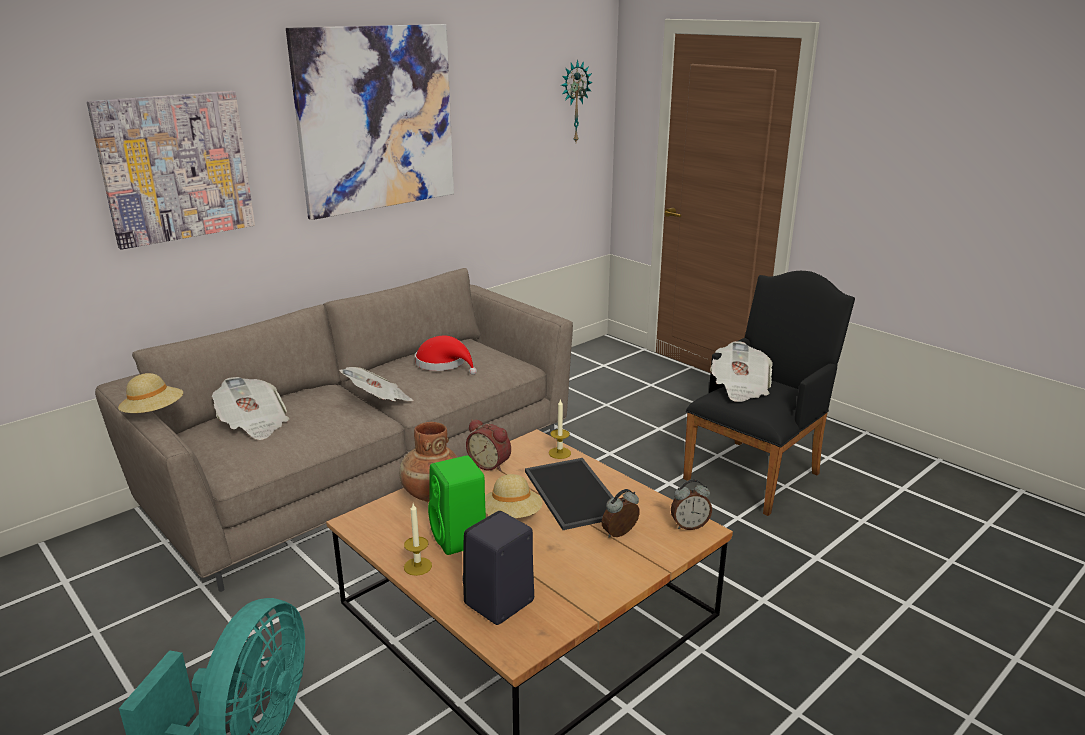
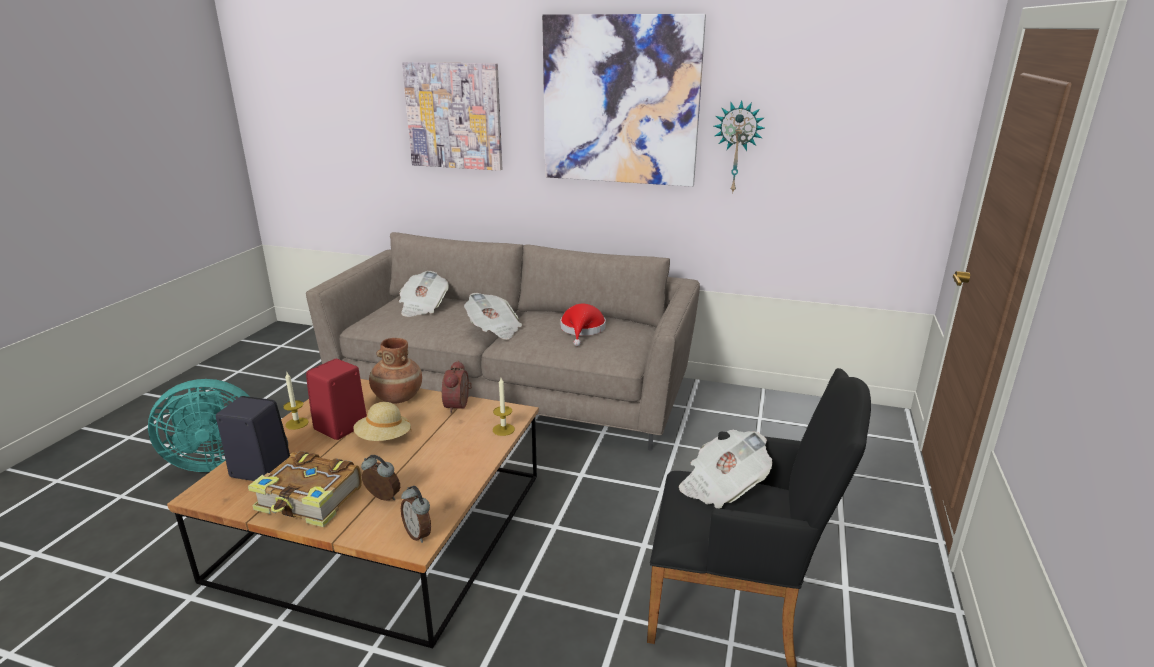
camera: 60 degrees right, 0 degrees up
(154, 413) = (358, 270): beige hat -> none
(460, 539) = (340, 428): green speaker -> red speaker
(574, 102) = (894, 114): wall clock -> wall clock (737, 147)
(575, 493) = (438, 456): tray -> none
(591, 576) = (310, 500): none -> book

